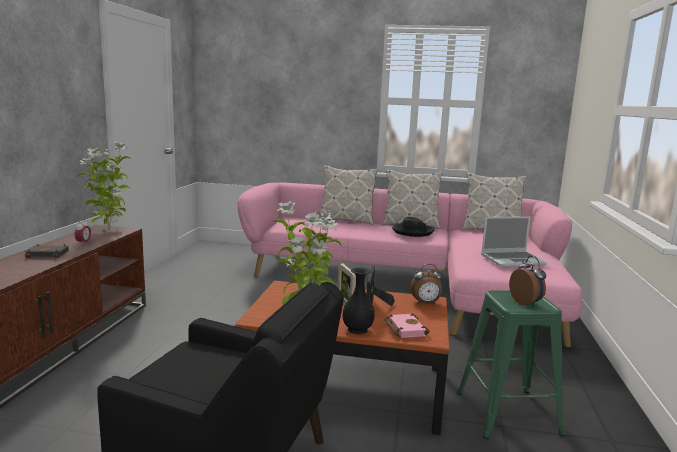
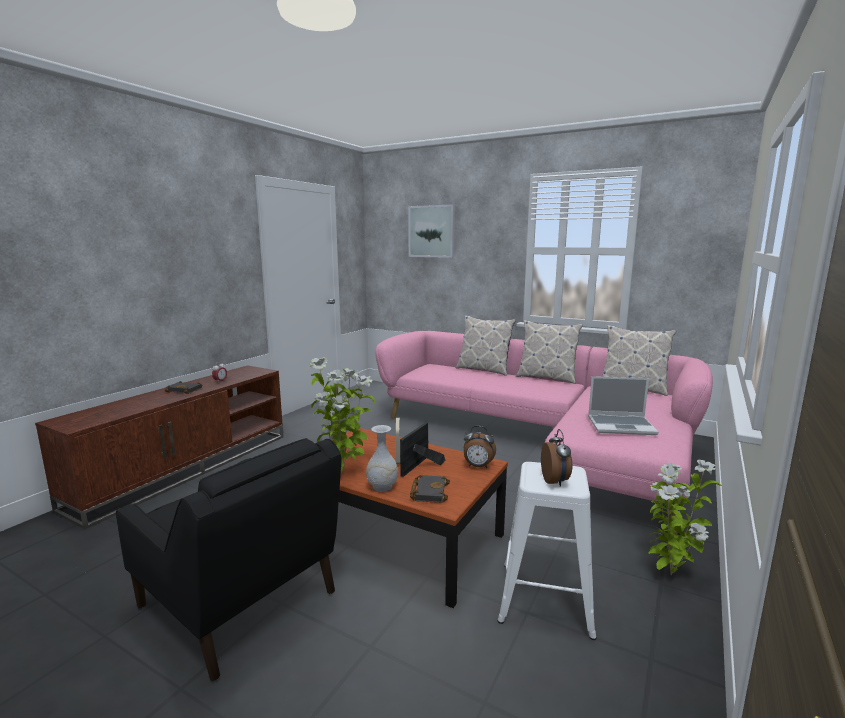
camera: 20 degrees right, 0 degrees up
(108, 230) = (251, 371): potted plant -> potted plant (669, 573)
(277, 77) = (431, 231): none -> picture
(357, 330) = (382, 487): black vase -> white vase
(404, 329) = (428, 491): pink book -> black book
(412, 232) = (540, 385): black hat -> none
(509, 413) = (546, 599): green stool -> white stool

